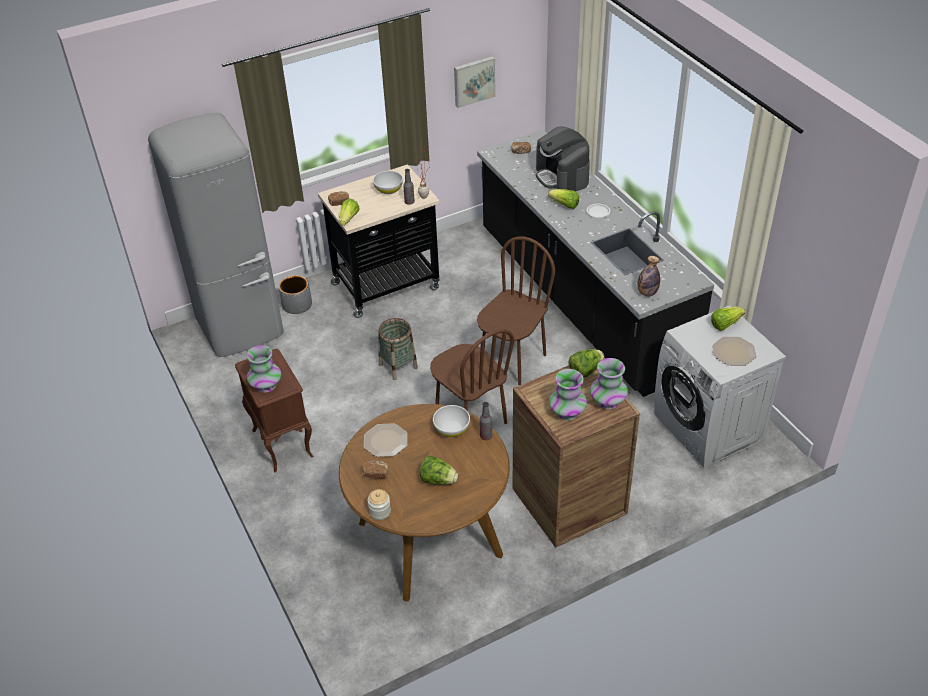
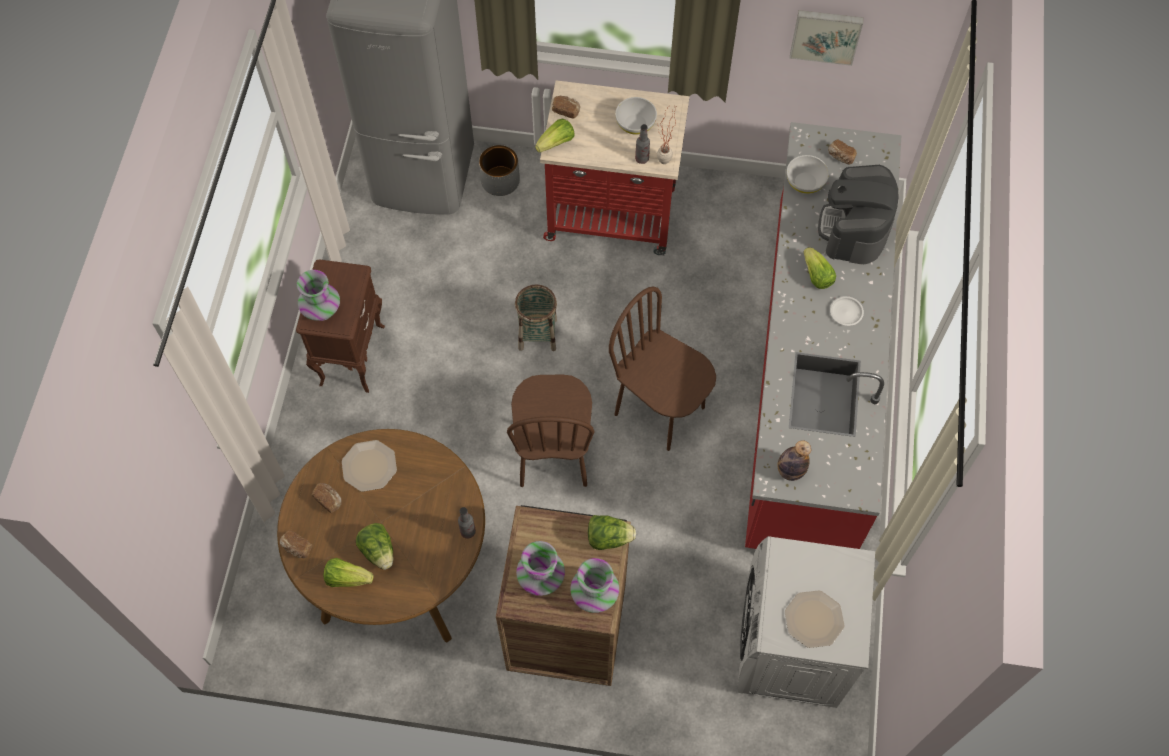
camera: 35 degrees right, 20 degrees up
(380, 511) = (296, 548): jar -> bread
(386, 286) = (612, 214): black cart -> red cart
(452, 429) = (443, 497): white bowl -> white bowl (805, 182)
(512, 361) = (660, 410): brown chair -> brown chair turned 120 degrees counterclockwise
(581, 300) = (808, 377): black counter -> red counter
(725, 324) = (842, 574): lettuce -> lettuce (347, 578)

